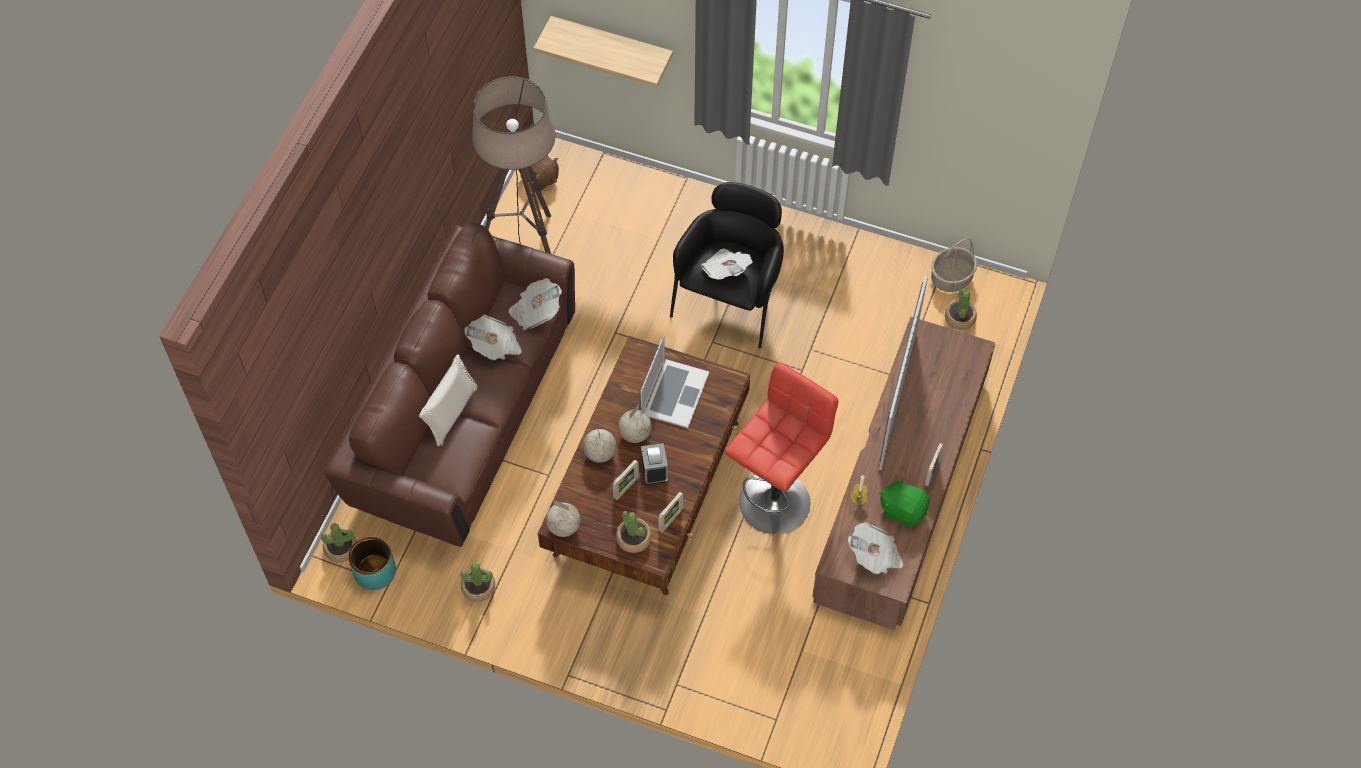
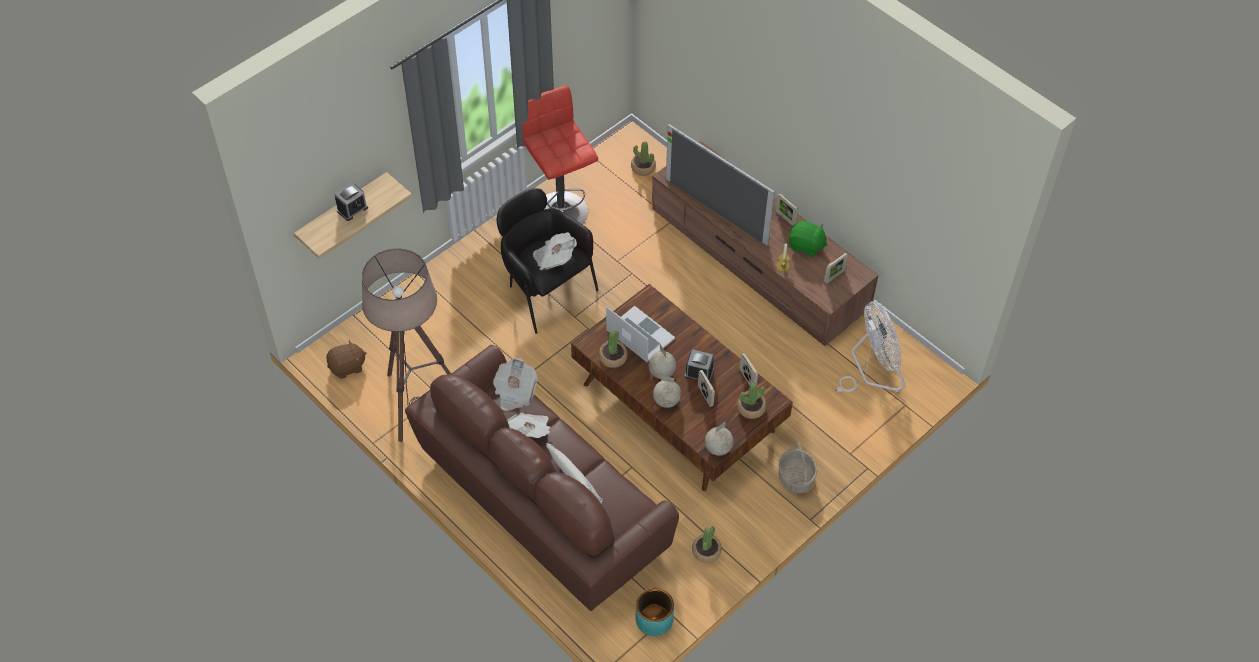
camera: 65 degrees left, 5 degrees down
(341, 549) = (620, 637): potted plant -> potted plant (613, 357)
(607, 46) = (352, 209): none -> alarm clock
(775, 502) = (733, 334): red stool -> red stool (561, 211)
(809, 661) = (869, 367): none -> white fan
(875, 556) = (834, 276): newspaper -> picture frame
(903, 510) = (806, 246): green plush toy -> green plush toy turned 120 degrees counterclockwise
(951, 279) = (607, 158): basket -> basket (796, 478)

